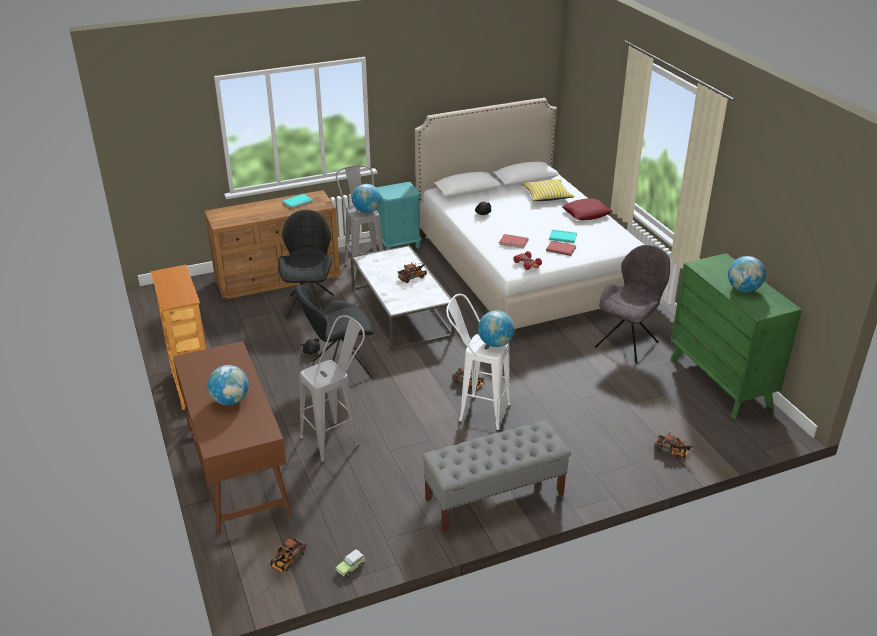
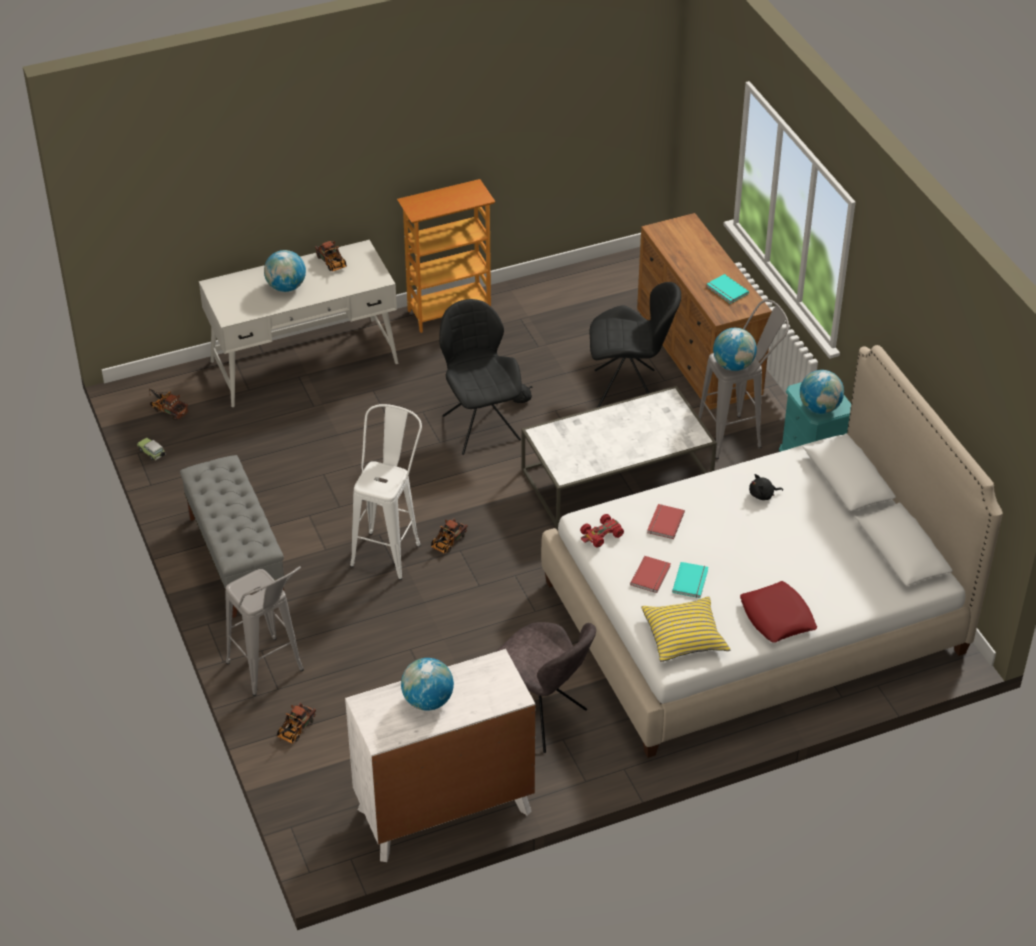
camera: 90 degrees right, 10 degrees up
(237, 469) = (304, 362): brown desk -> white desk
(337, 439) = (347, 432): grey stool -> grey stool (271, 674)
(414, 277) = (622, 448): toy truck -> toy truck (332, 263)
(495, 343) = (384, 486): globe -> globe (819, 408)
(546, 195) = (838, 573): yellow pillow -> yellow pillow (684, 636)
(720, 381) = (444, 810): green dresser -> white dresser

